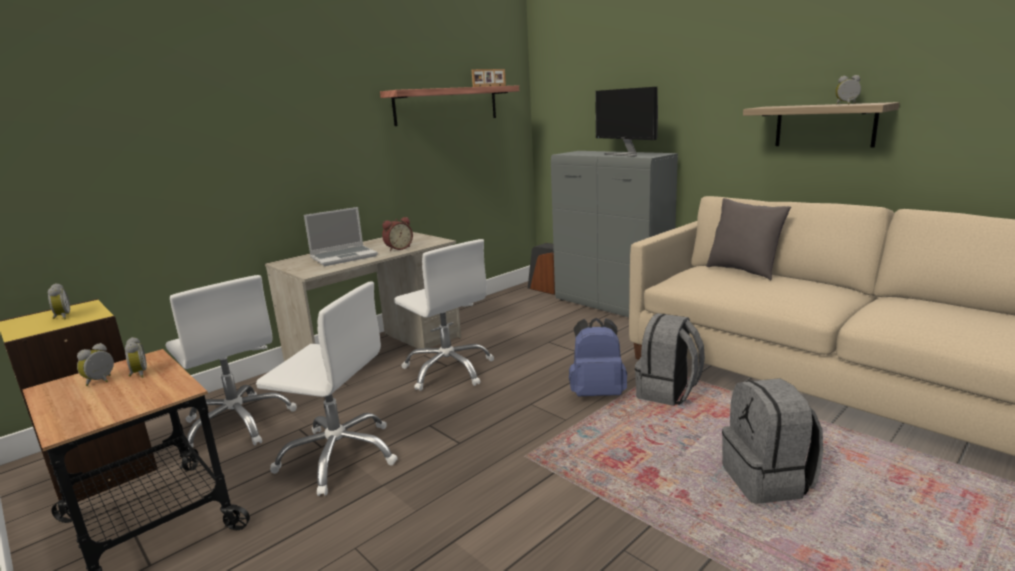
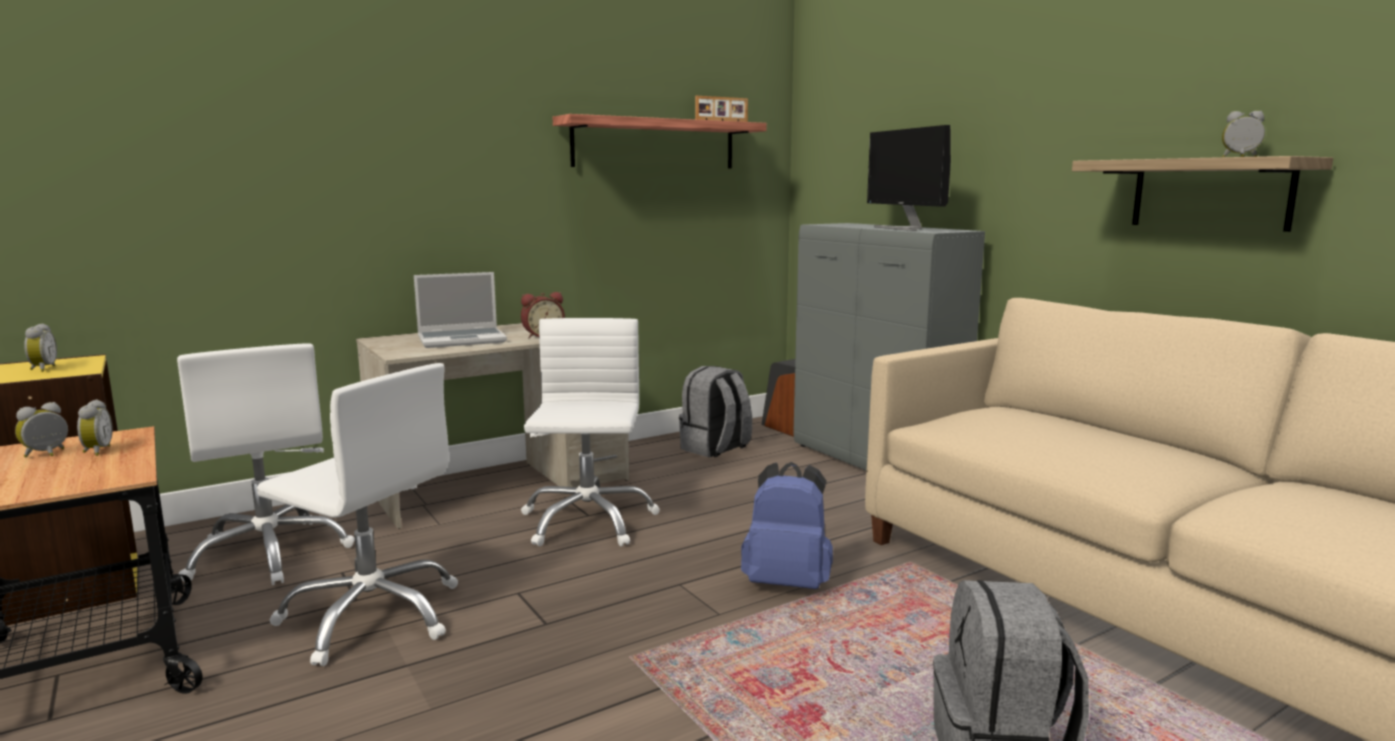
camera: 10 degrees right, 5 degrees down
(448, 370) = (587, 521): white office chair -> white office chair turned 150 degrees counterclockwise
(668, 392) = (899, 597): grey backpack -> grey backpack (715, 449)
(743, 271) = (1056, 418): grey pillow -> none

